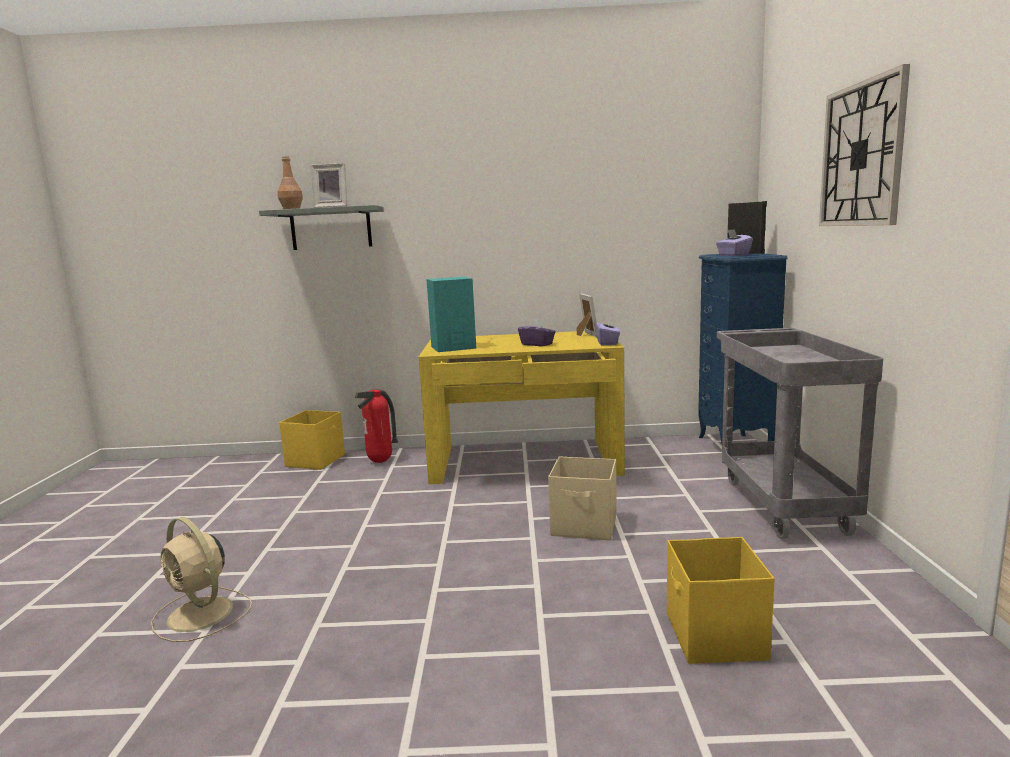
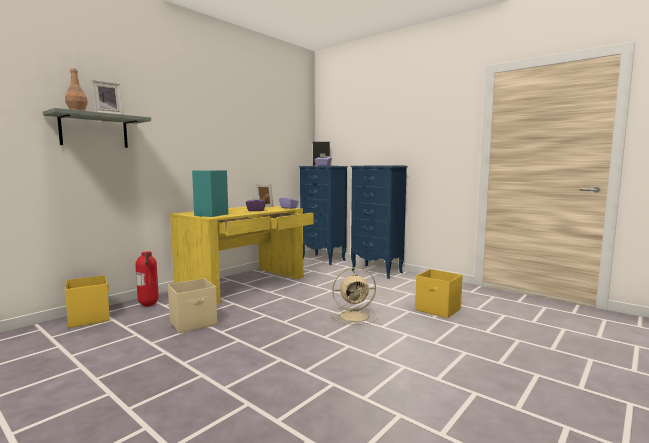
camera: 50 degrees left, 5 degrees down
(202, 615) = (226, 401): beige fan -> beige fan (355, 316)
(585, 526) = (329, 297): beige storage box -> beige storage box (194, 323)
(780, 504) = (375, 272): grey cart -> blue dresser
(861, 155) = (395, 124): wall clock -> none

